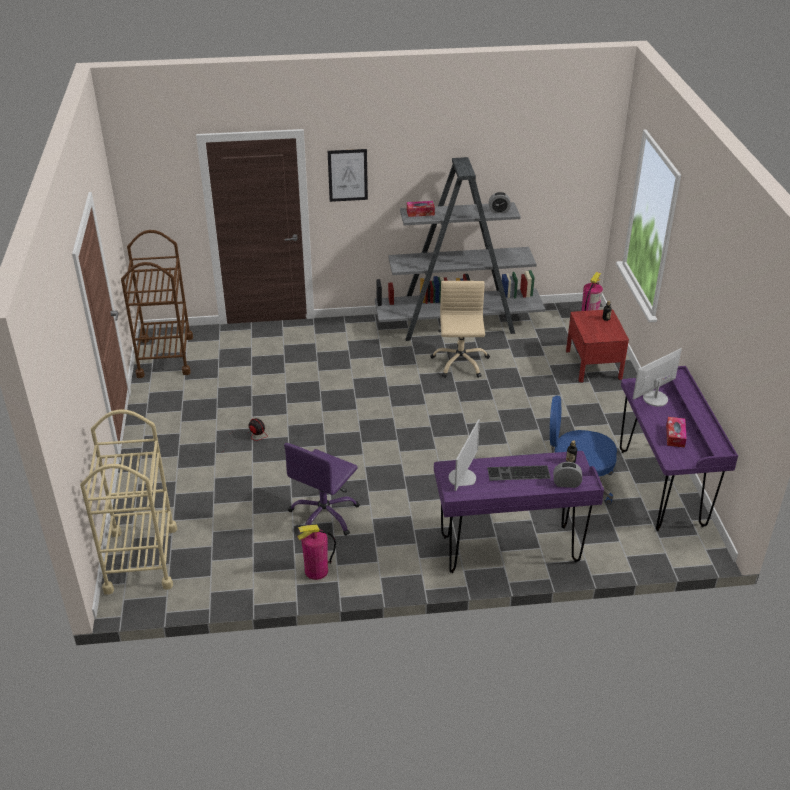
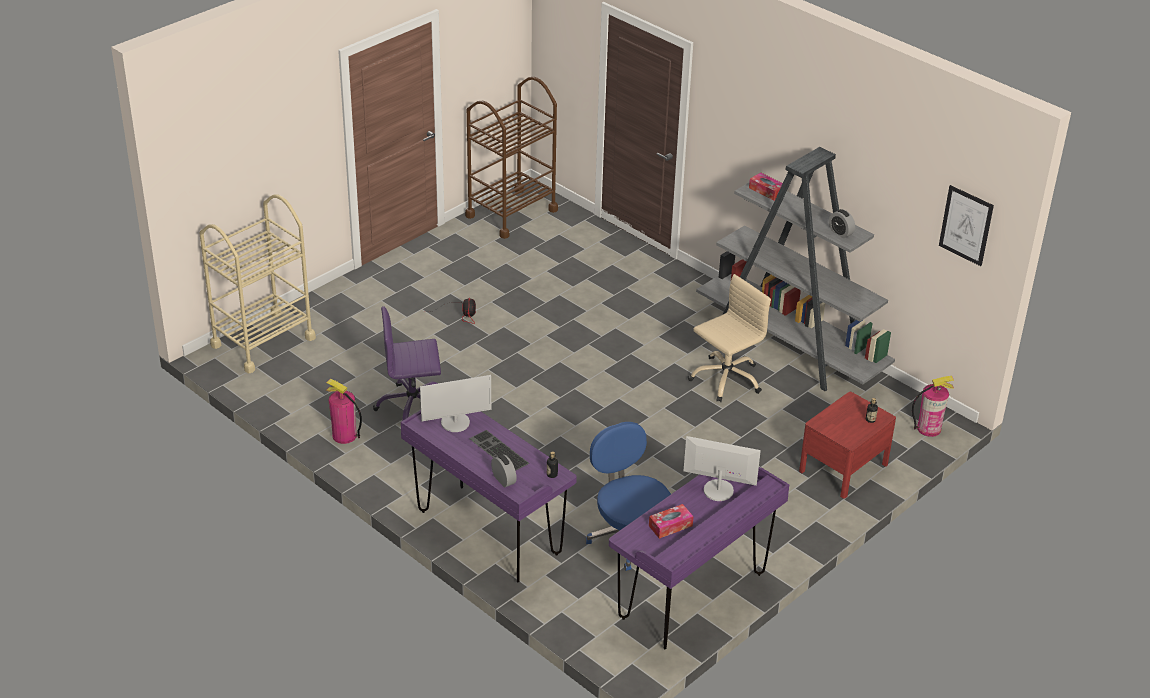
camera: 50 degrees right, 0 degrees up
(347, 175) = (725, 114): picture -> picture (966, 225)

